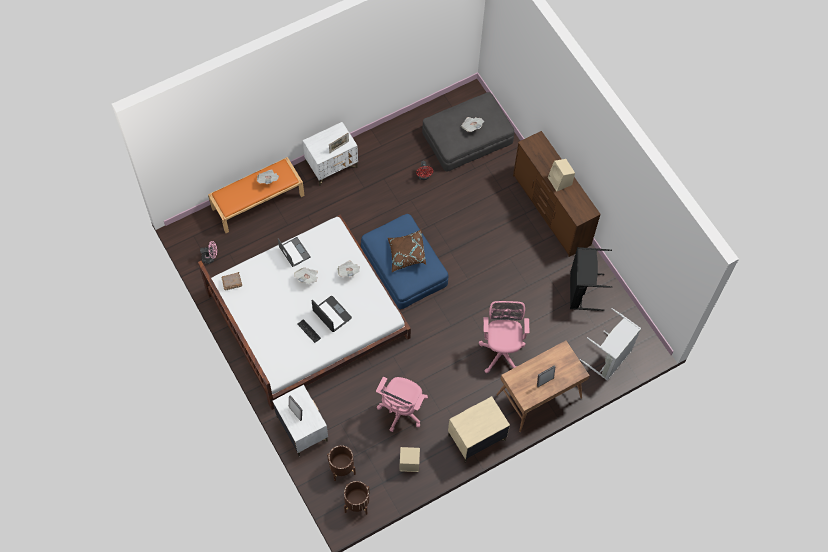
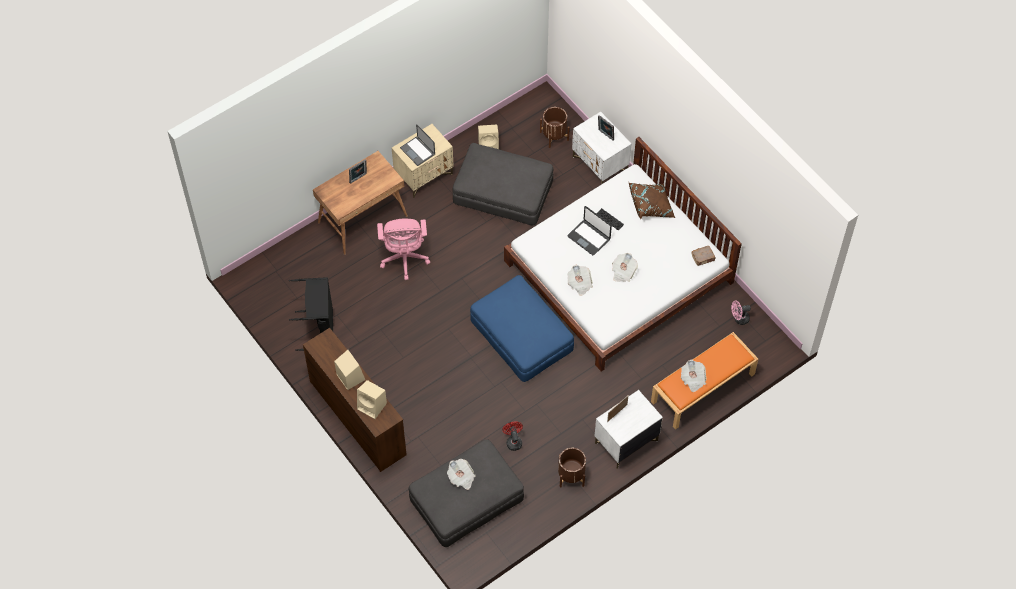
camera: 175 degrees right, 5 degrees down
(294, 252) = (643, 297): laptop -> laptop (418, 151)
(357, 502) = (534, 109): brown planter -> brown planter (571, 475)
(401, 411) = (503, 190): pink office chair -> grey ottoman
(406, 254) = (519, 316): brown pillow -> brown pillow (651, 206)
(542, 155) = (372, 406): none -> beige speaker
(610, 359) = (288, 263): grey laundry basket -> none

